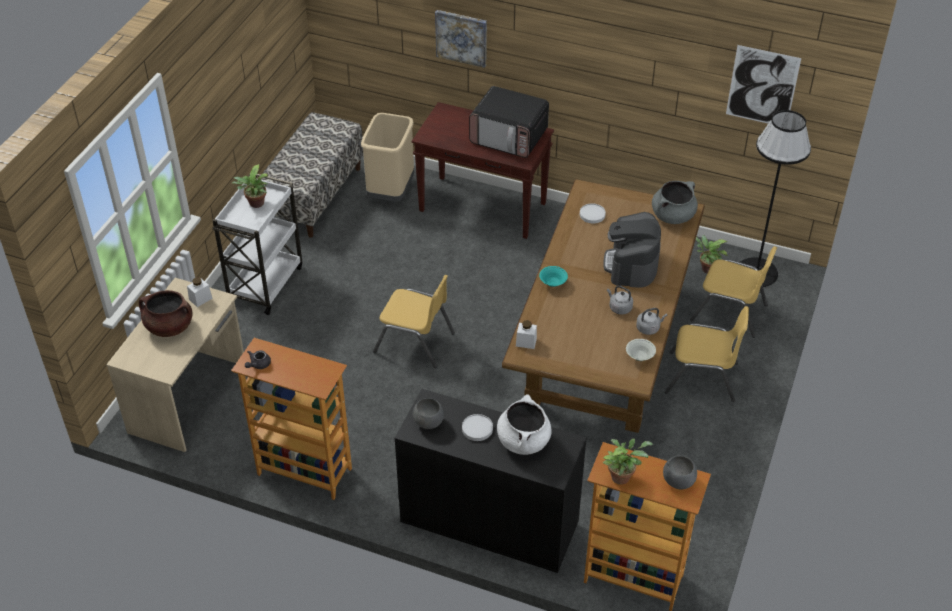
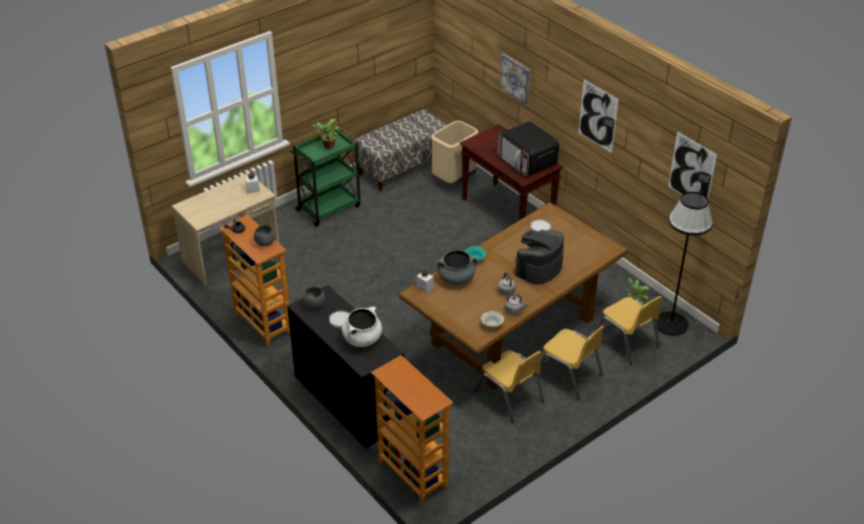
camera: 30 degrees right, 5 degrees down
(169, 327) = (222, 198): brown cooking pot -> none
(265, 283) = (329, 208): white cart -> green cart
(415, 342) = (392, 277): yellow chair -> yellow chair (509, 397)
(606, 54) = (598, 116): none -> picture
(622, 476) = (394, 379): potted plant -> none
(673, 216) = (597, 248): grey cooking pot -> grey cooking pot (456, 278)
(678, 481) = (428, 397): grey bowl -> grey bowl (265, 243)

